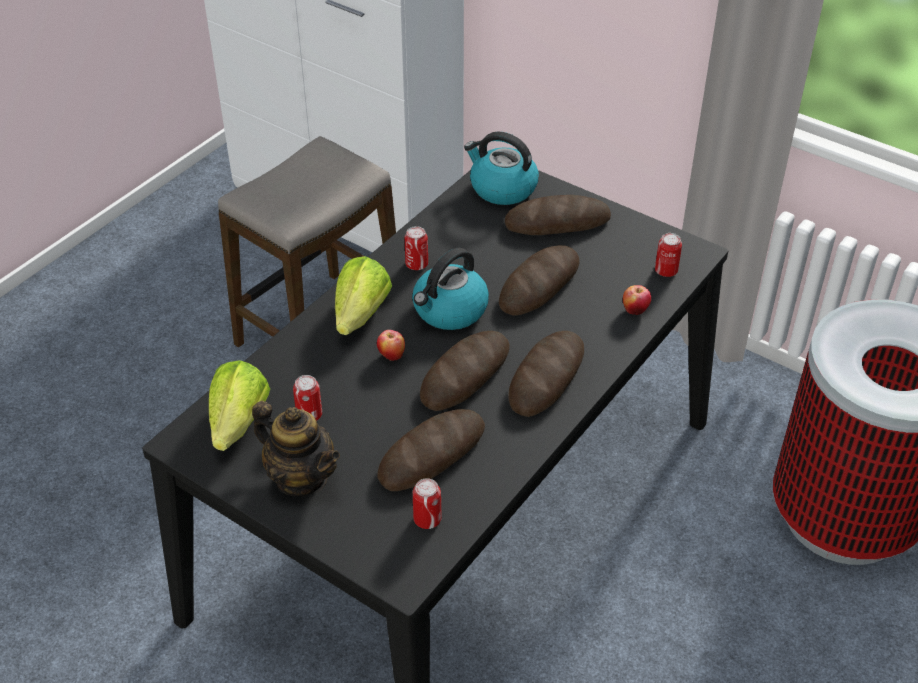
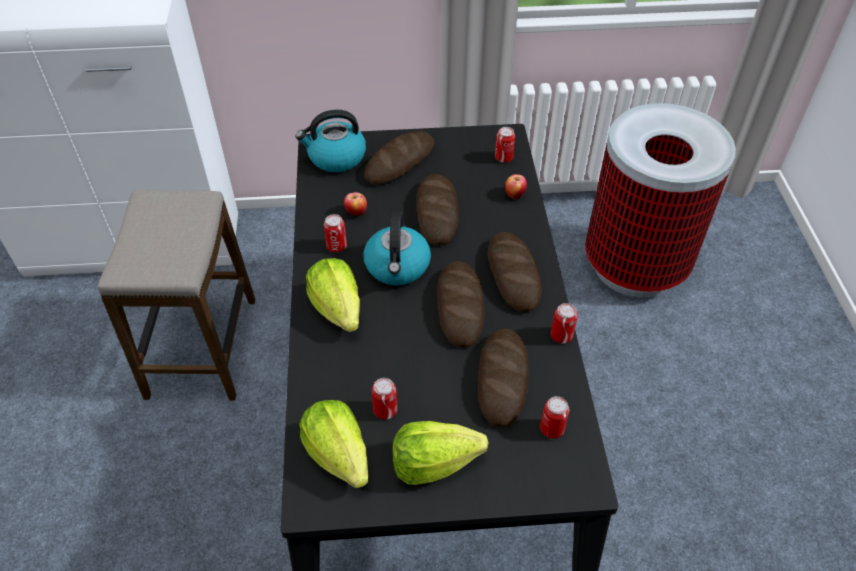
camera: 40 degrees left, 5 degrees up
(301, 478) = (433, 463): teapot -> lettuce
(391, 356) = (394, 326): apple -> apple (356, 213)
(528, 454) = (561, 336): none -> can

